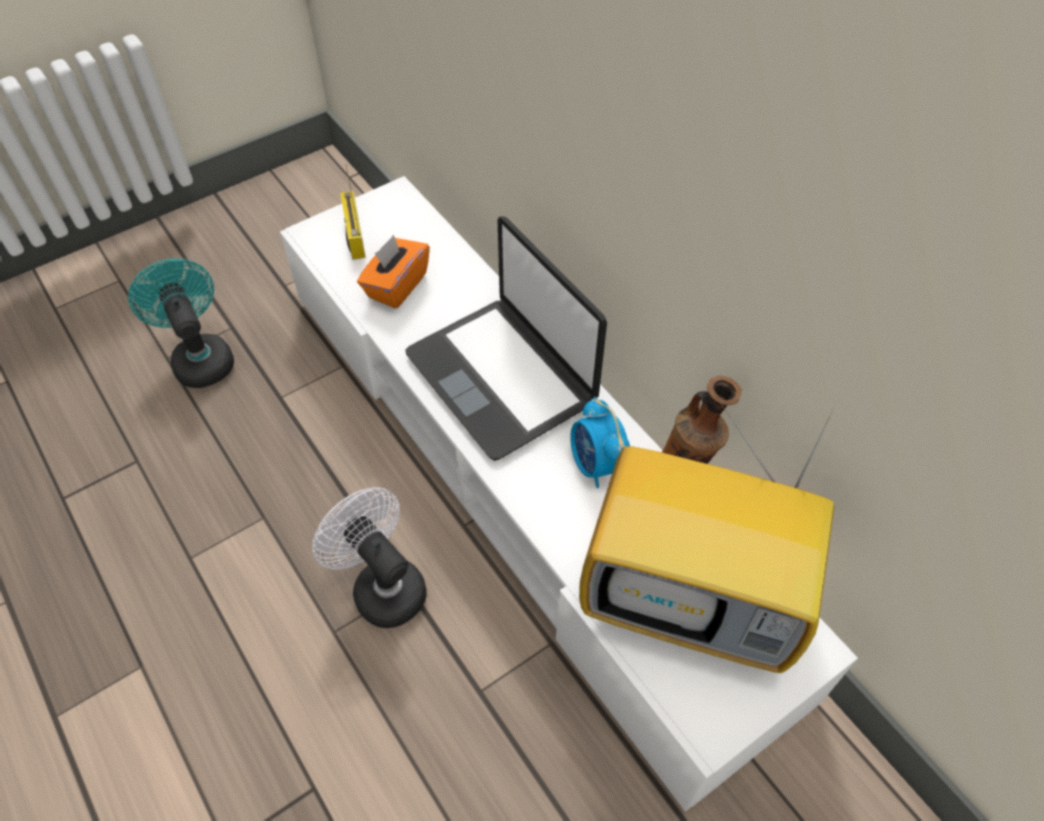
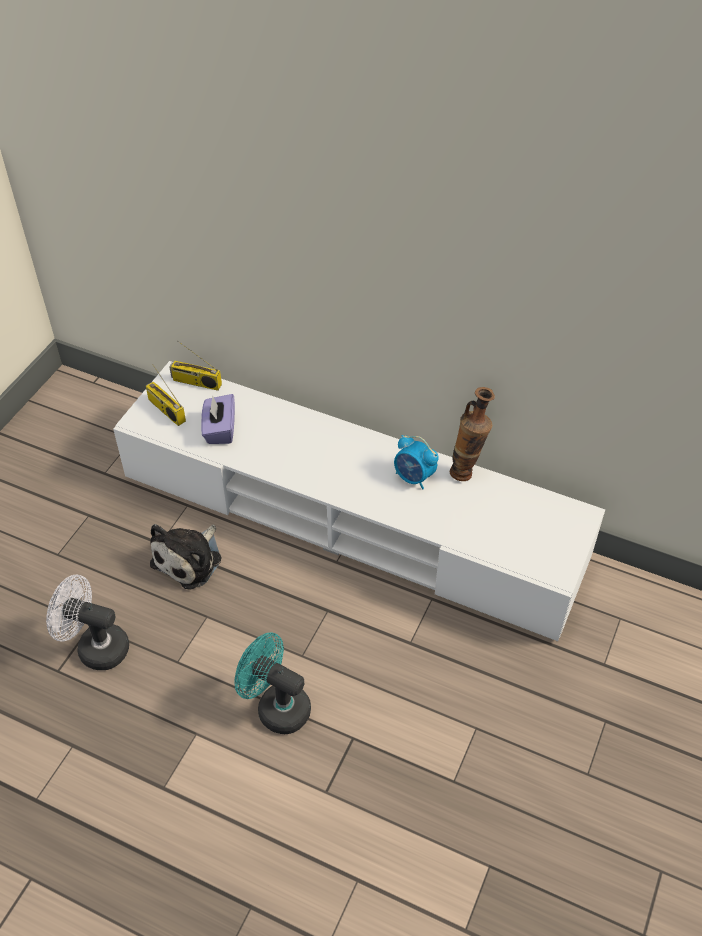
camera: 30 degrees left, 5 degrees down
(200, 357) = (82, 543): turquoise fan -> turquoise fan (276, 706)
(297, 434) = (190, 559): none -> plush toy
(382, 586) = (312, 617): white fan -> white fan (95, 647)
(396, 286) = (220, 430): orange tissue box -> purple tissue box
(413, 214) = (196, 382): none -> radio
(502, 377) = (326, 454): laptop -> none
(694, 598) = (510, 519): television -> none

